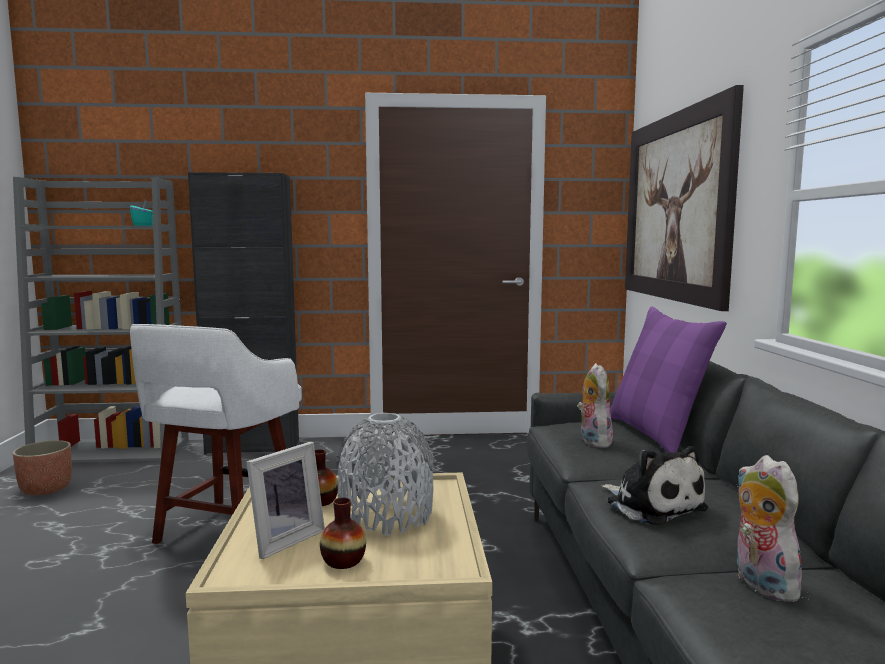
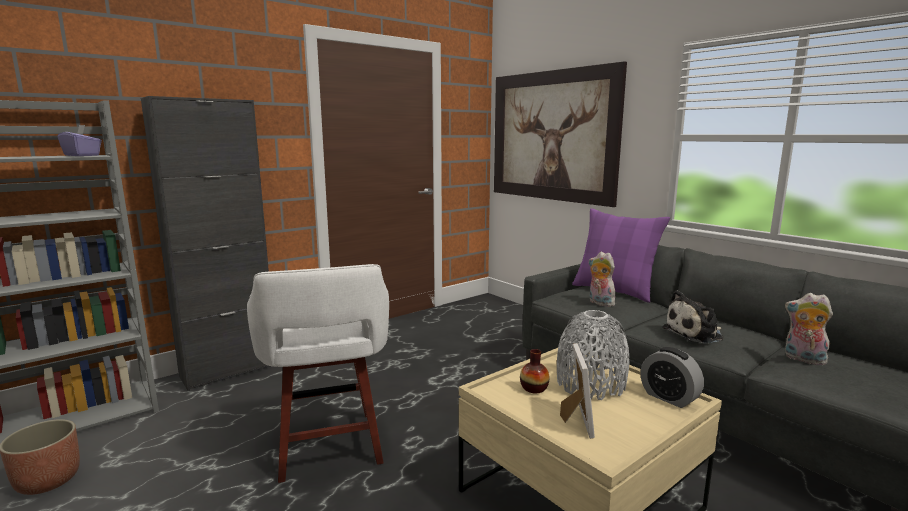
camera: 35 degrees left, 5 degrees up
(143, 225) = (82, 155): turquoise tissue box -> purple tissue box
(343, 561) = (633, 420): vase -> none
(439, 557) = (669, 397): none -> alarm clock
(652, 505) = (695, 334): plush toy -> plush toy turned 135 degrees clockwise

